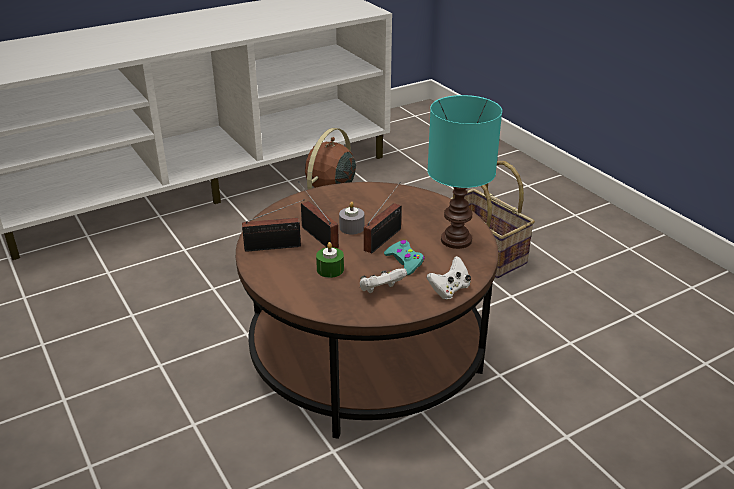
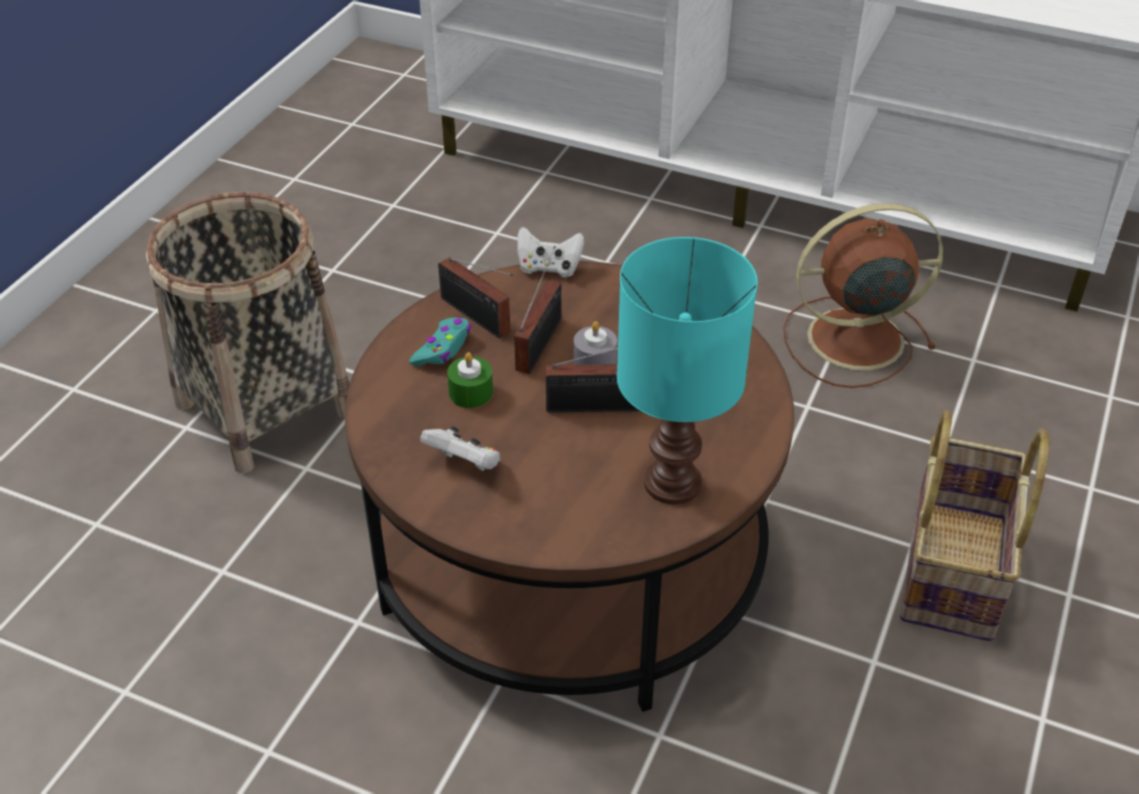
camera: 55 degrees right, 10 degrees up
(121, 422) = (264, 408): none -> basket
(405, 262) = (559, 455): turquoise game controller -> turquoise game controller (443, 349)
(449, 290) = (529, 534): white game controller -> white game controller (549, 268)

